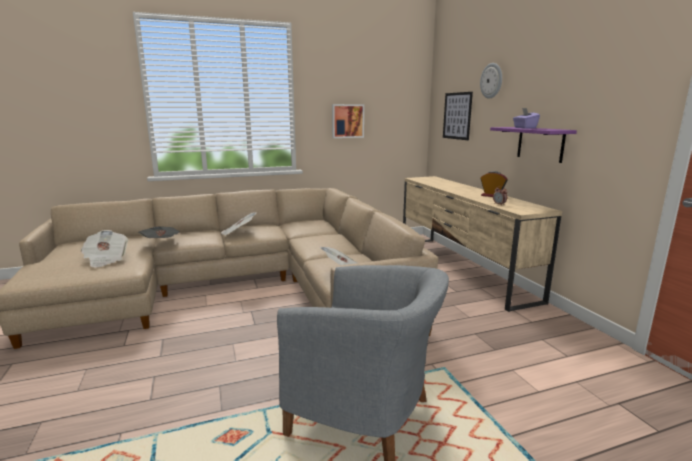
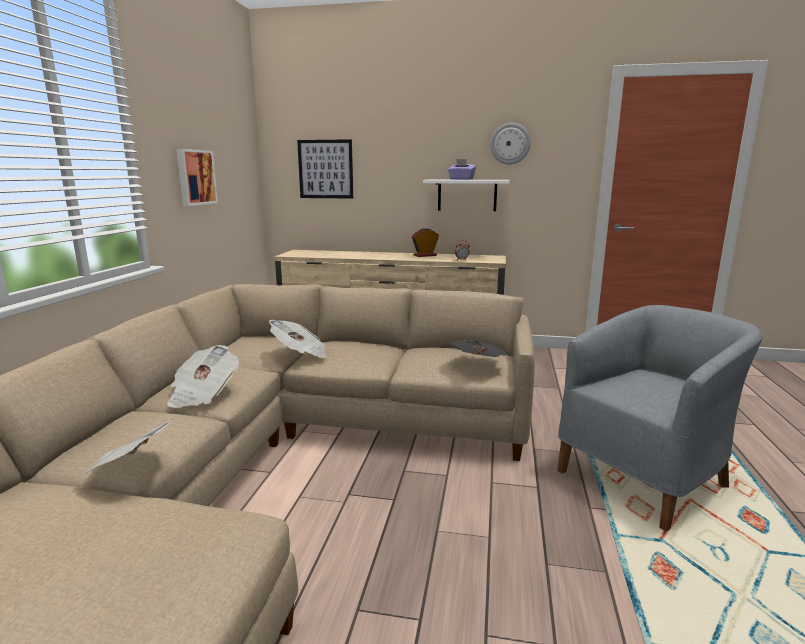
camera: 60 degrees left, 0 degrees up
(106, 259) = (127, 557): newspaper -> newspaper (300, 353)
(491, 80) = (384, 128): wall clock -> wall clock (510, 143)
(540, 144) = (467, 195): purple shelf -> white shelf

